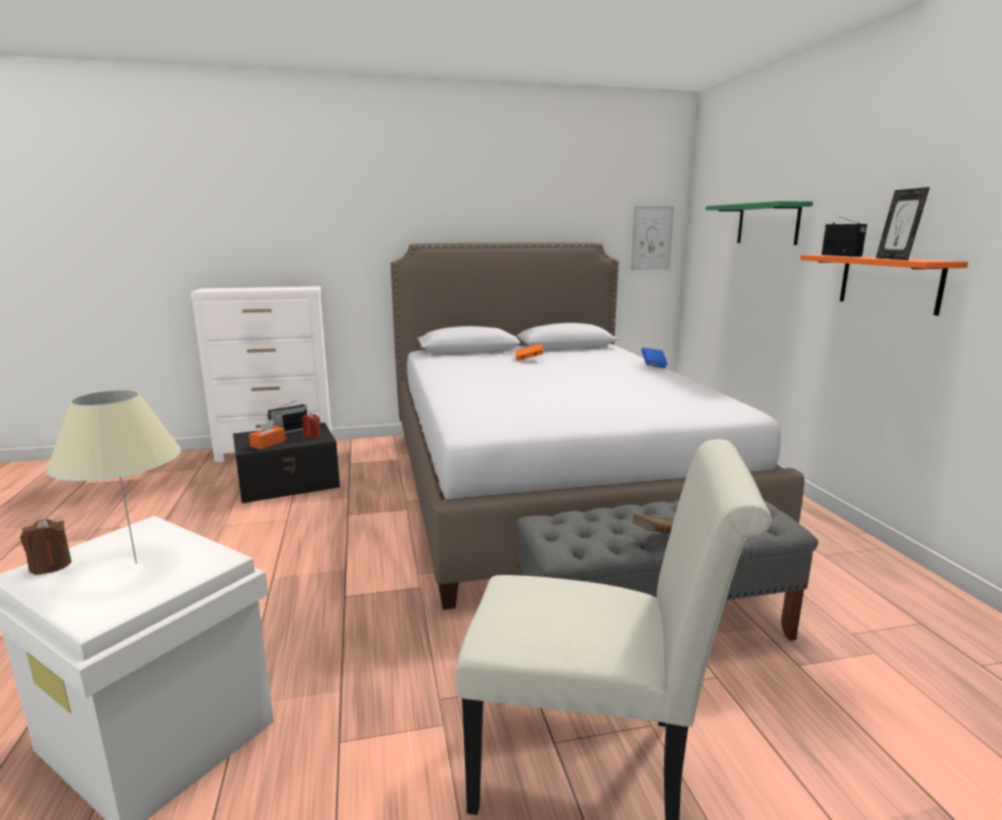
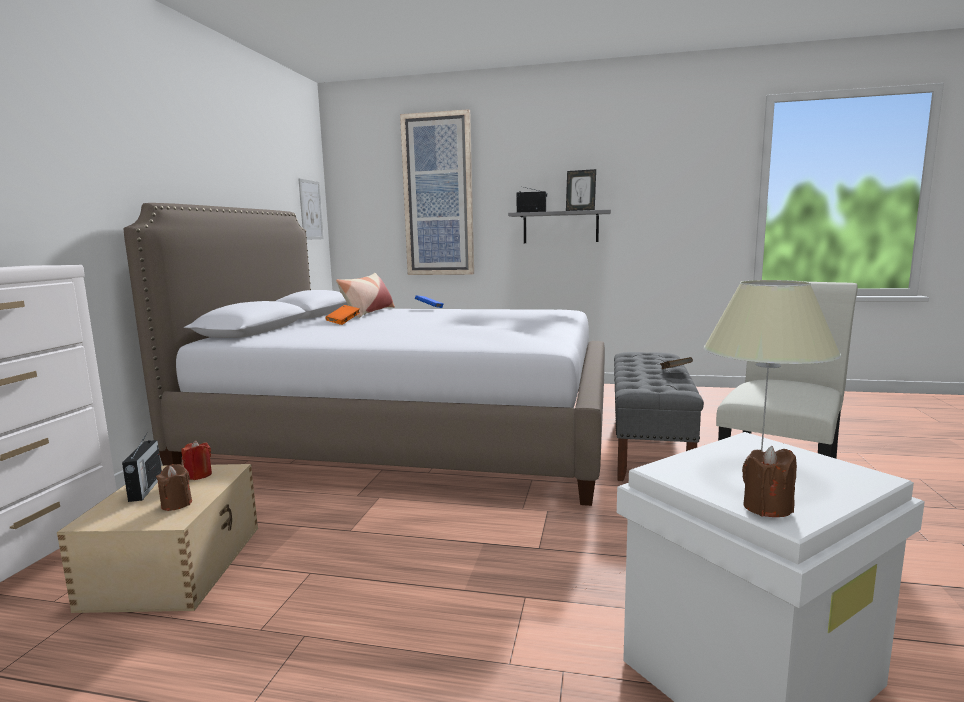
camera: 65 degrees left, 5 degrees down
(268, 443) = (176, 504): orange tissue box -> brown candle
(289, 482) = (177, 564): black storage box -> beige storage box
(594, 356) = (368, 312): none -> pillow
(767, 224) = (438, 195): green shelf -> picture
(889, 282) = (560, 227): orange shelf -> grey shelf

